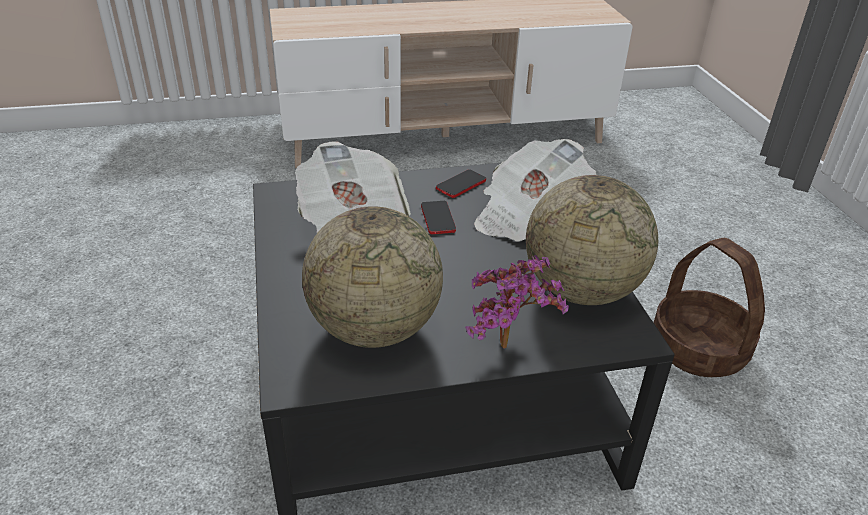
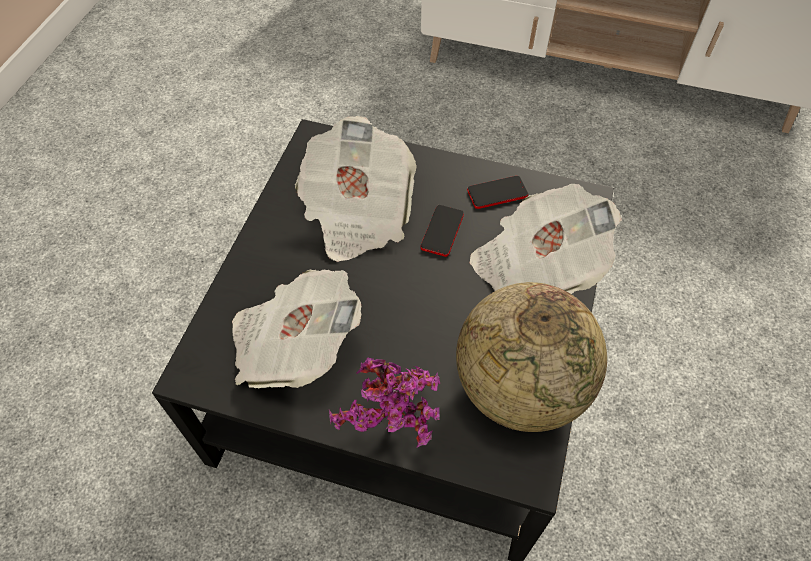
camera: 30 degrees right, 20 degrees up
(374, 329) = (294, 345): globe -> newspaper
(699, 349) = (702, 449): basket -> none

